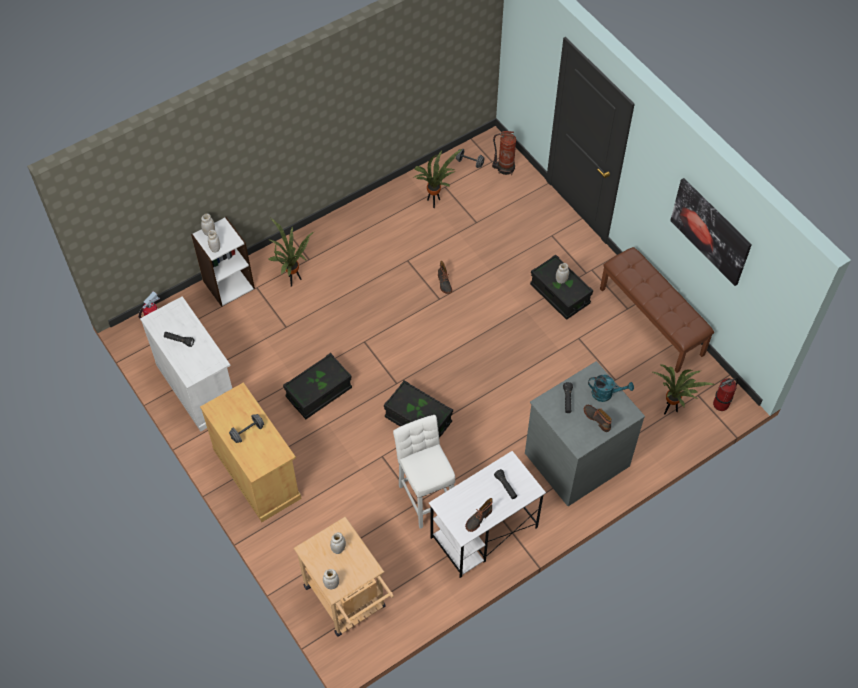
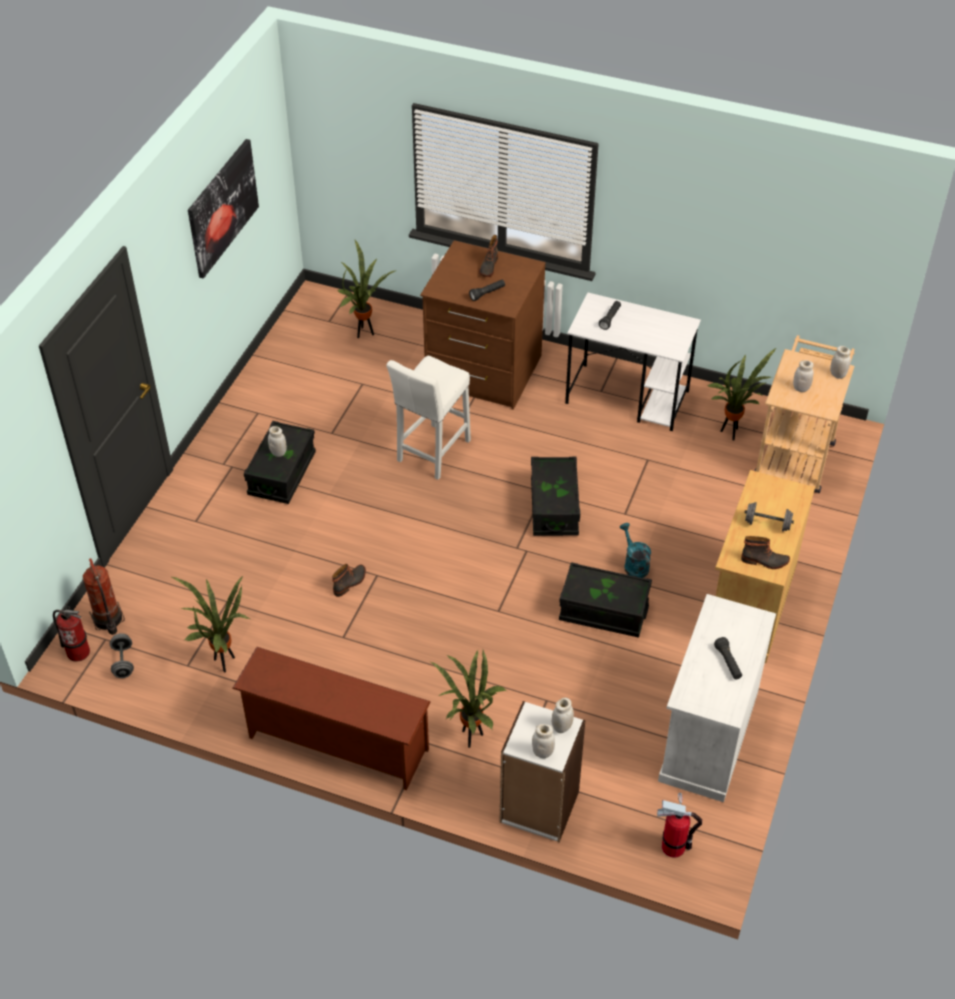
camera: 125 degrees left, 10 degrees down
(340, 223) = (336, 744): none -> brown shoe rack
(399, 575) = (731, 433): none -> potted plant
(425, 496) = (634, 456): white stool -> white stool (432, 453)
(478, 518) = (662, 321): boot -> boot (764, 561)
(576, 458) = (483, 372): grey dresser -> brown dresser
(606, 394) = (453, 272): turquoise watering can -> turquoise watering can (634, 564)
(652, 321) = (260, 388): brown bench -> none
(721, 404) = (326, 302): fire extinguisher -> fire extinguisher (78, 652)

